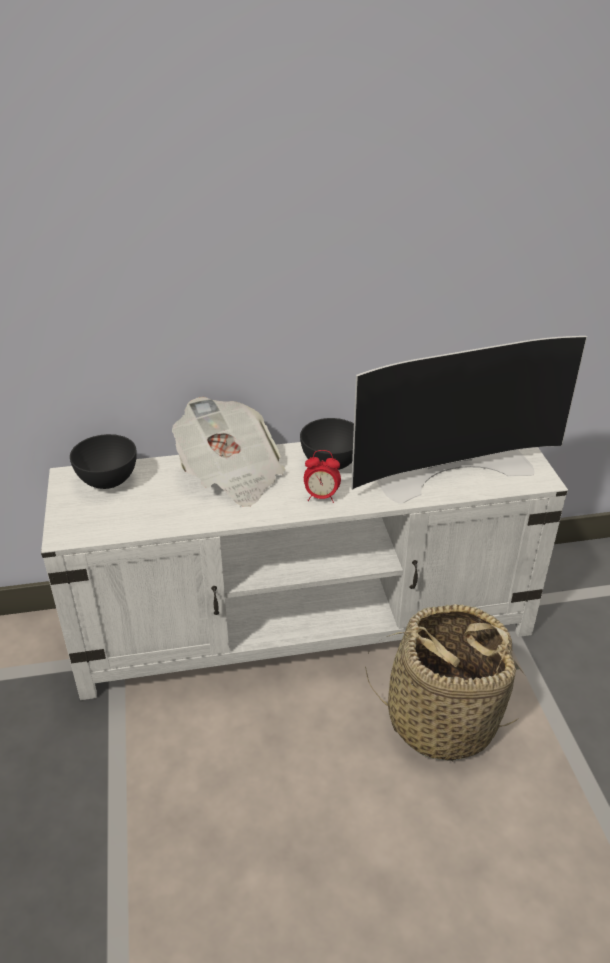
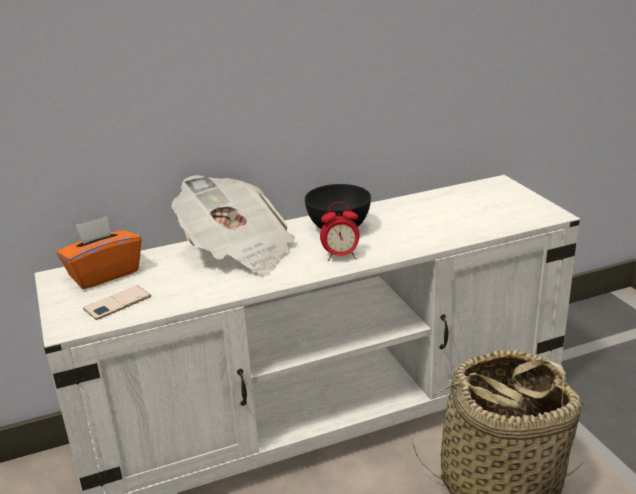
camera: 10 degrees left, 10 degrees down
(107, 481) = (104, 274): black bowl -> orange tissue box
(111, 516) = (117, 303): none -> phone
(452, 468) = (461, 217): television -> none

